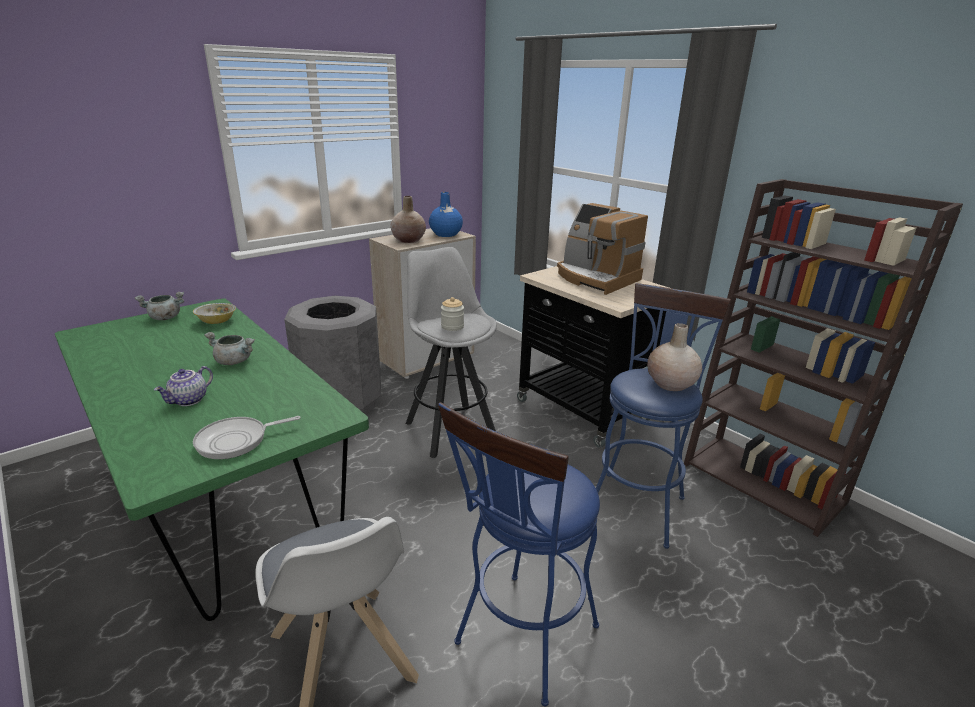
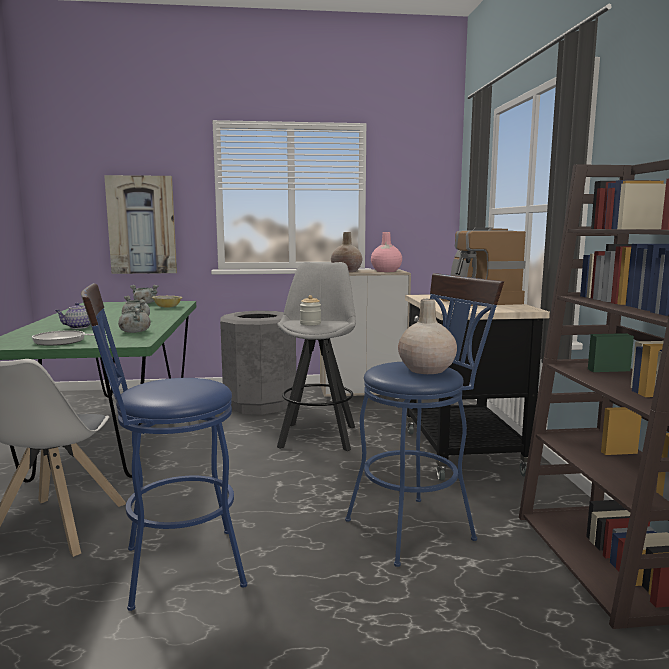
camera: 35 degrees right, 15 degrees down
(120, 205) = (142, 225): none -> picture
(289, 391) = (134, 332): none -> grey cooking pot
(445, 234) = (386, 271): blue vase -> pink vase

